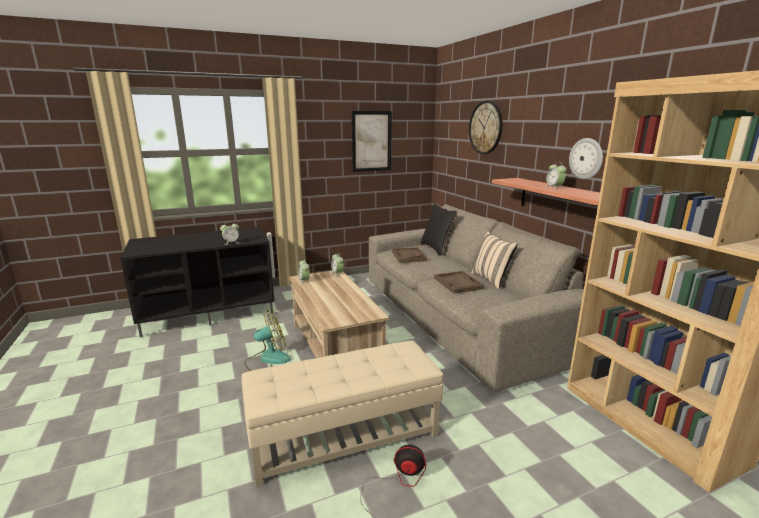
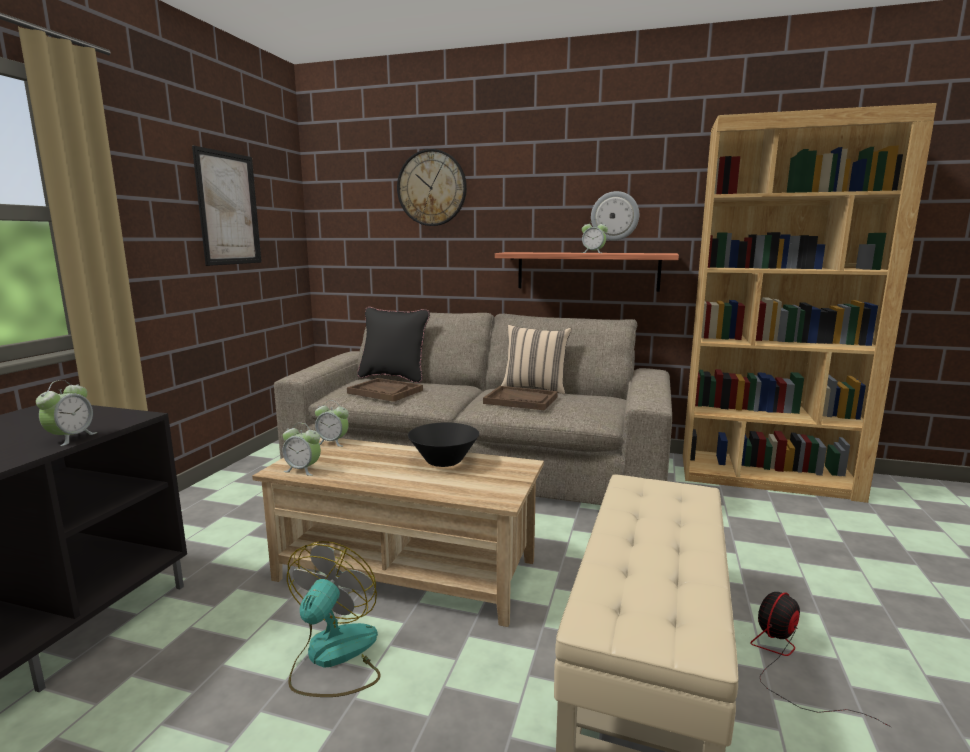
camera: 50 degrees left, 5 degrees down
(352, 299) = (444, 461): none -> black bowl

